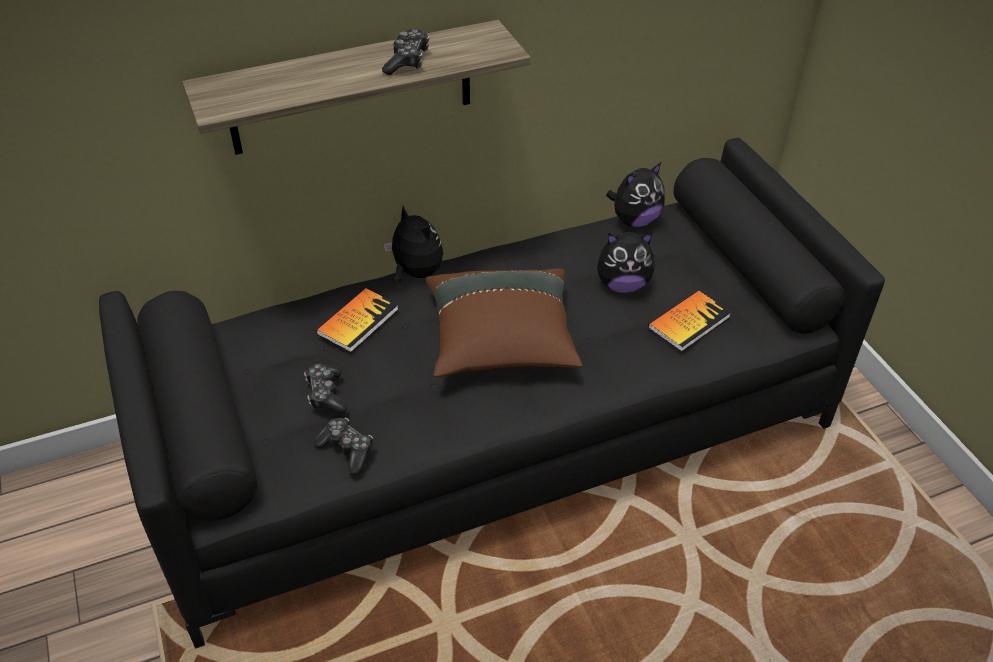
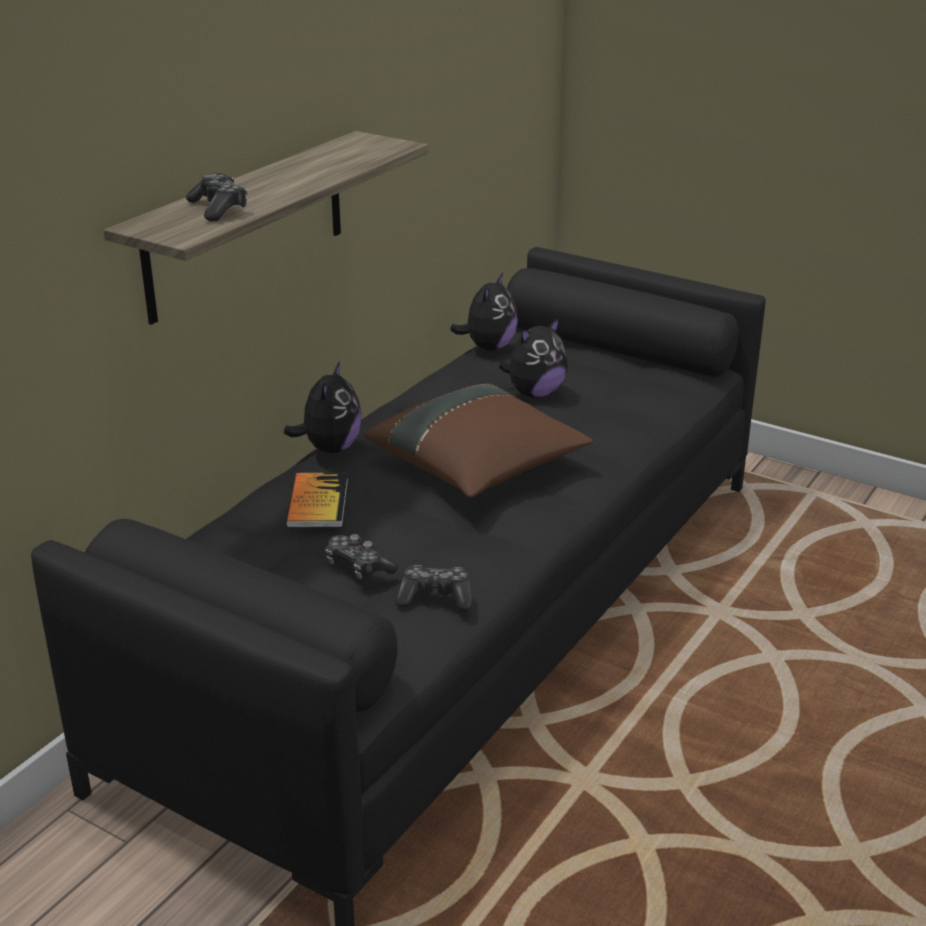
camera: 35 degrees left, 15 degrees down
(407, 61) = (320, 168): game controller -> game controller (219, 209)
(415, 273) = (330, 448): plush toy -> plush toy turned 90 degrees clockwise
(689, 322) = (624, 397): book -> none

